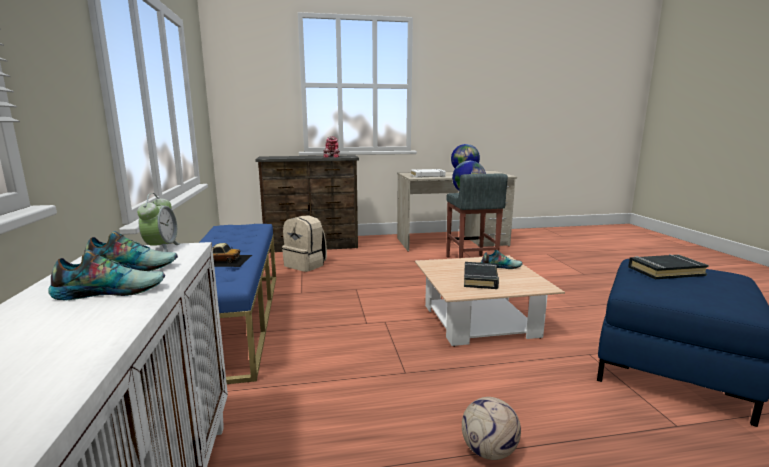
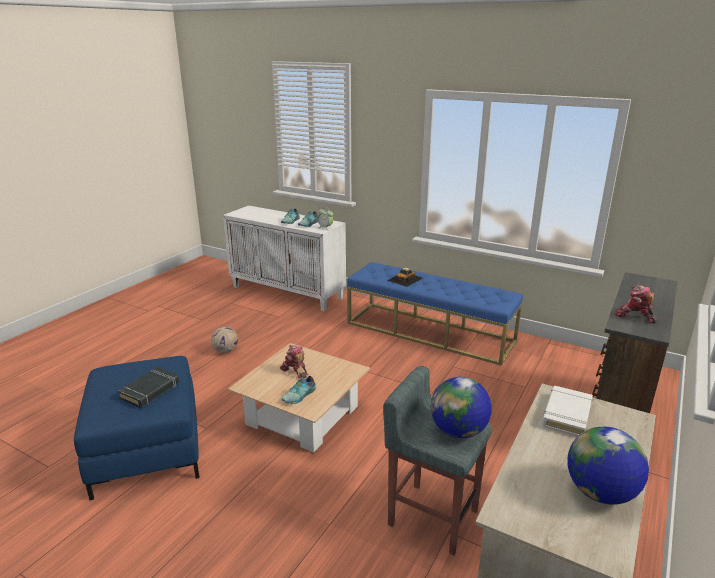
camera: 130 degrees right, 10 degrees up
(306, 265) = (531, 391): beige backpack -> none
(480, 279) = (295, 371): black book -> toy robot

